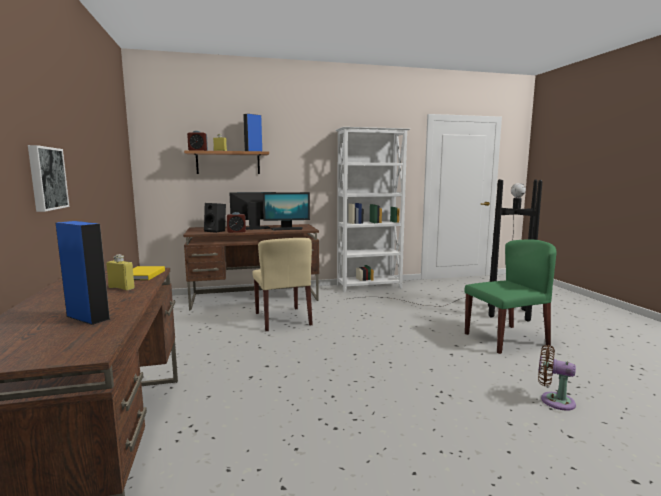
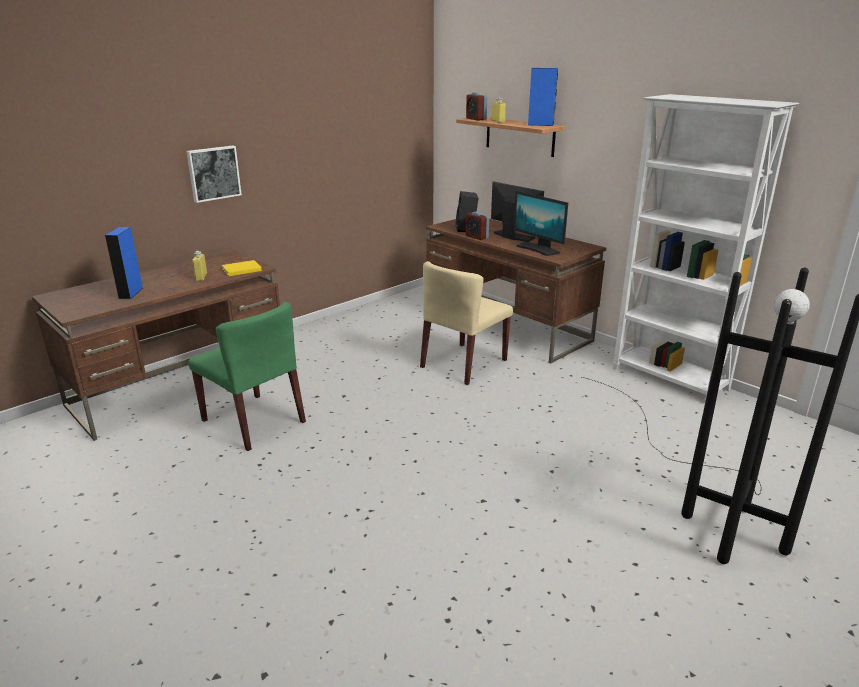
camera: 60 degrees right, 15 degrees up
(506, 339) = (597, 544): green chair -> green chair (254, 421)
(553, 400) = (414, 605): brown fan -> none

